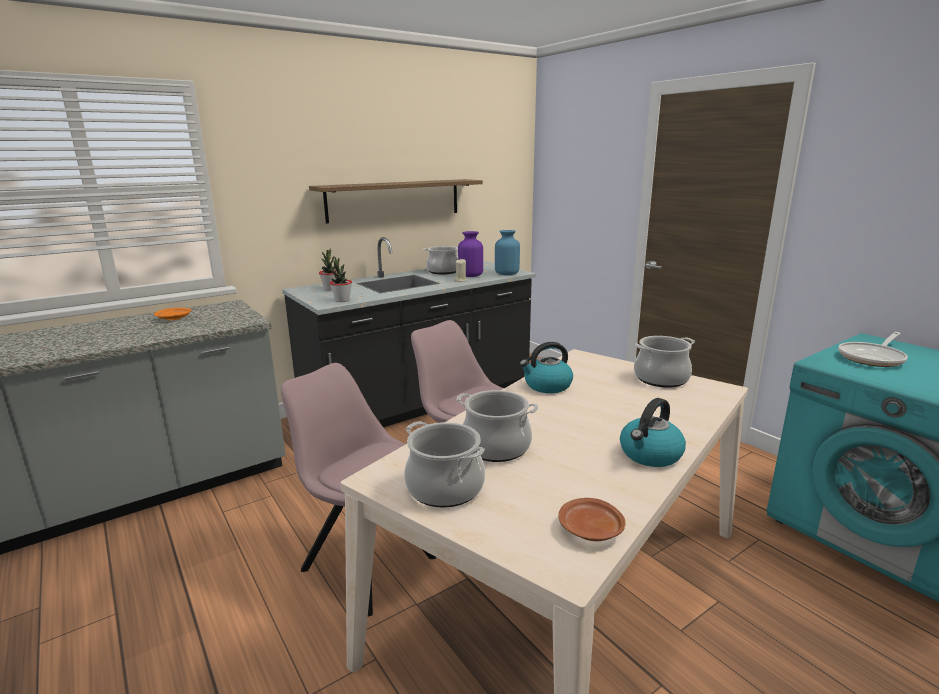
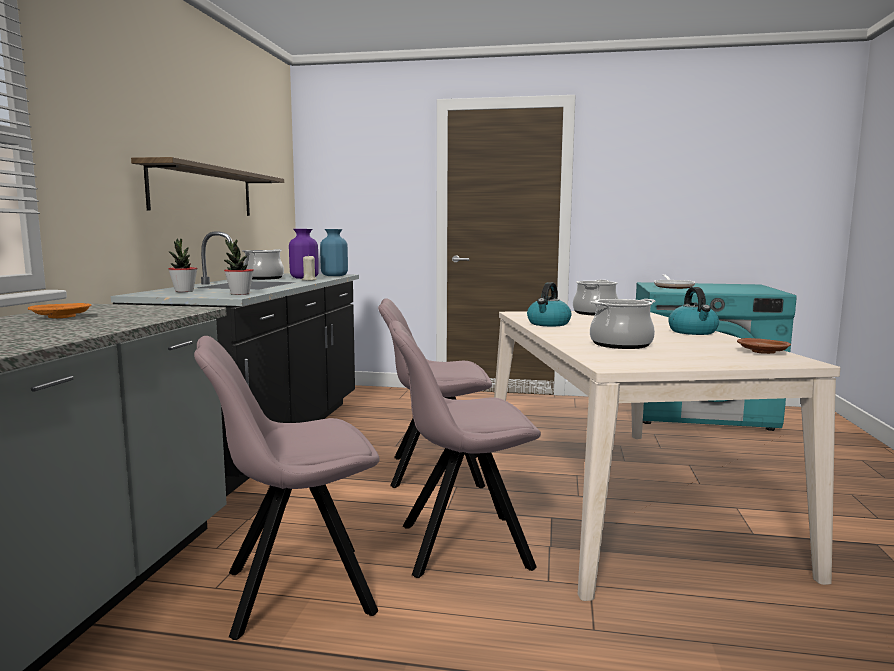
camera: 45 degrees left, 10 degrees down
(242, 539) = (297, 591): none -> pink chair
(444, 488) = (659, 359): cooking pot -> none

